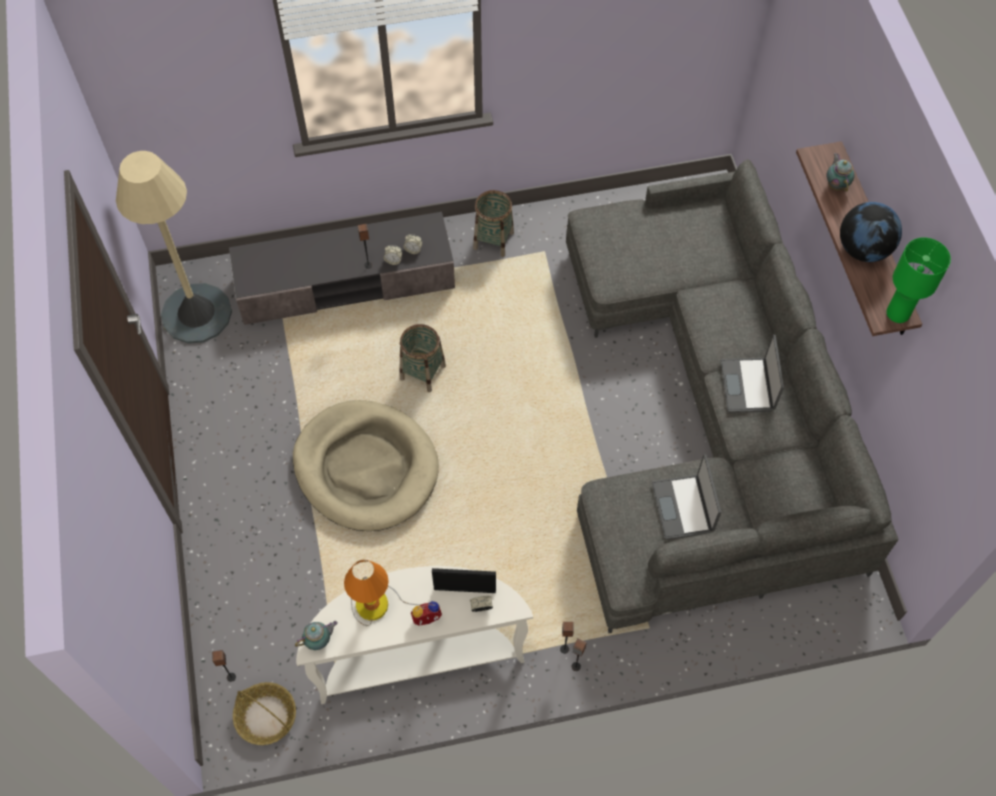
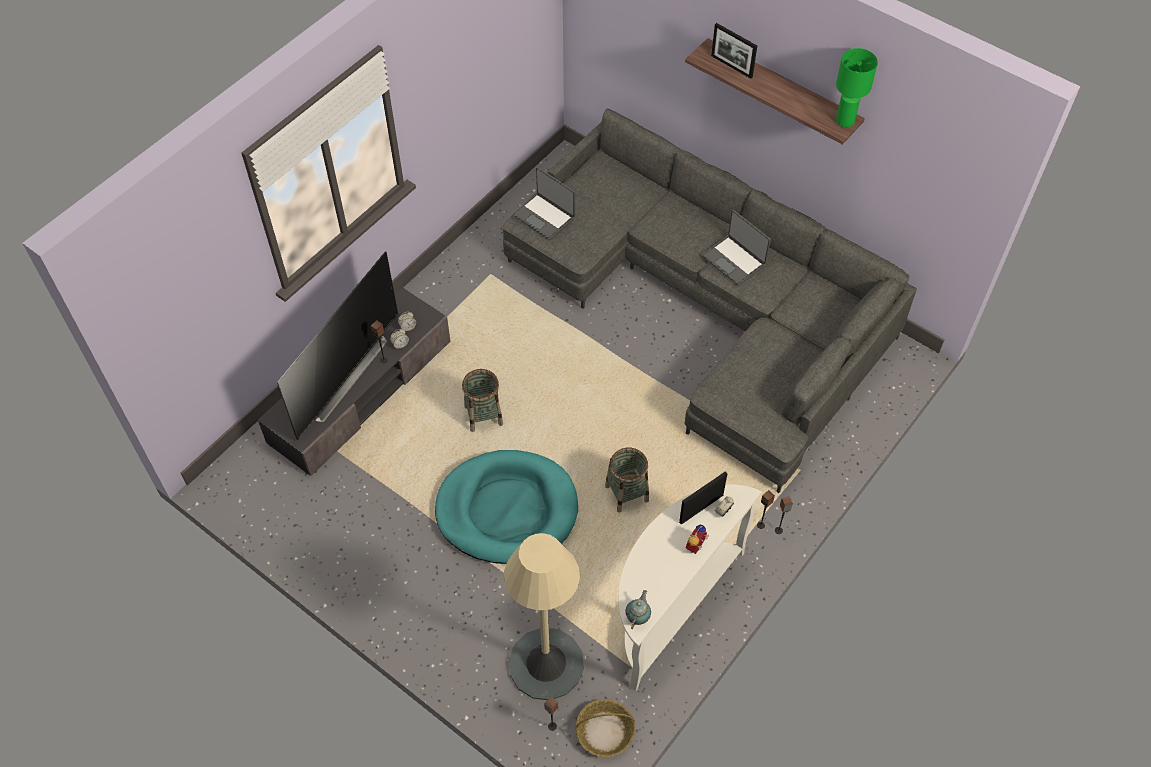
camera: 40 degrees left, 5 degrees down
(196, 314) = (261, 495): beige floor lamp -> beige floor lamp (546, 664)
(326, 255) = (343, 374): none -> television
(366, 468) = (507, 510): beige dog bed -> turquoise dog bed
(376, 603) = (651, 563): table lamp -> none
(493, 240) = (445, 290): basket -> basket (627, 494)
(683, 507) = (769, 365): laptop -> laptop (544, 216)
(836, 184) = (731, 66): teapot -> picture frame
(863, 249) = (787, 95): globe -> none

